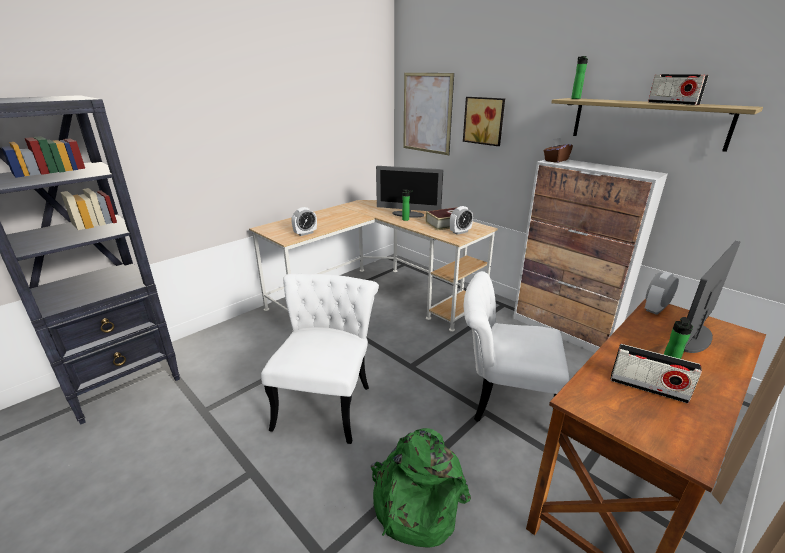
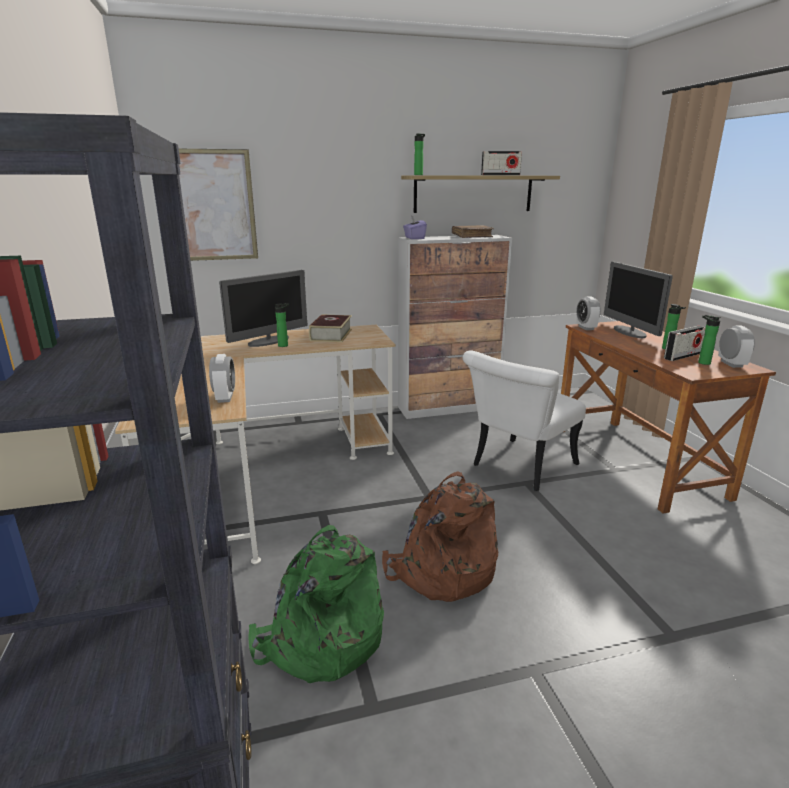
camera: 60 degrees left, 5 degrees down
(327, 400) = (441, 572): white chair -> brown backpack
(415, 503) = (622, 557): green backpack -> green backpack (320, 641)
(460, 232) = (363, 336): alarm clock -> alarm clock (731, 364)
(484, 120) = (306, 207): picture -> none
(555, 160) = (414, 238): brown tissue box -> purple tissue box
(619, 169) = (472, 236): none -> brown book
(642, 406) = (702, 362): none -> bottle

